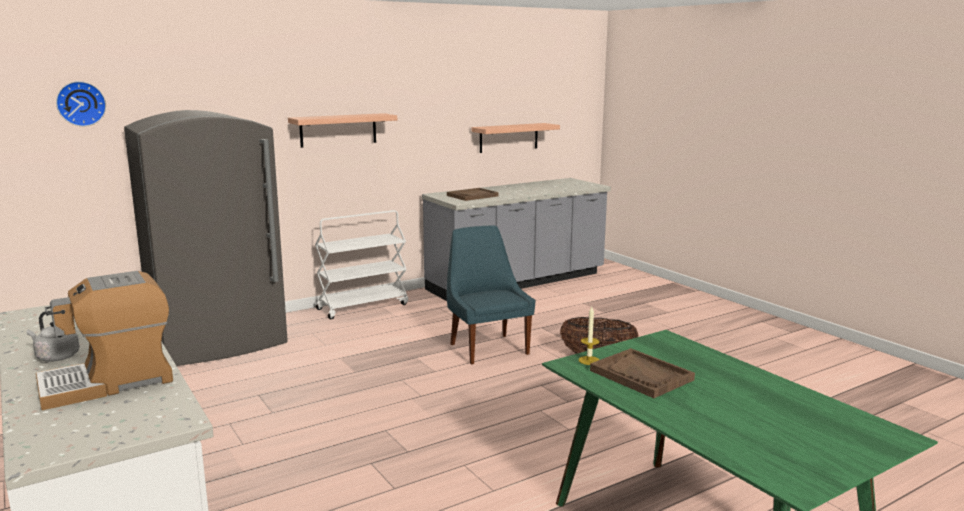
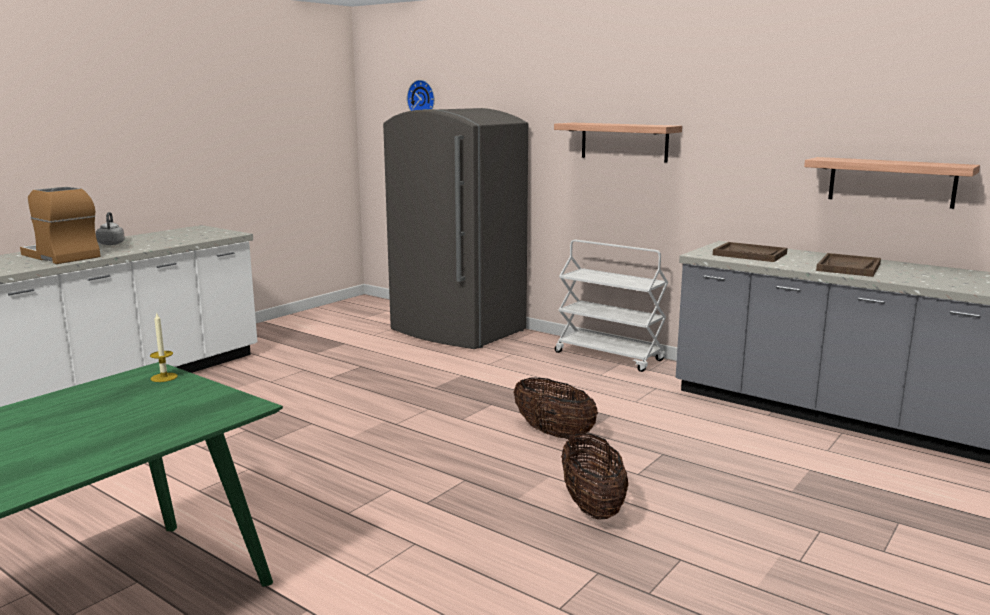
camera: 70 degrees right, 0 degrees up
(487, 348) = (553, 433): blue chair -> basket
(641, 375) = (114, 401): brown tray -> brown tray (848, 267)

